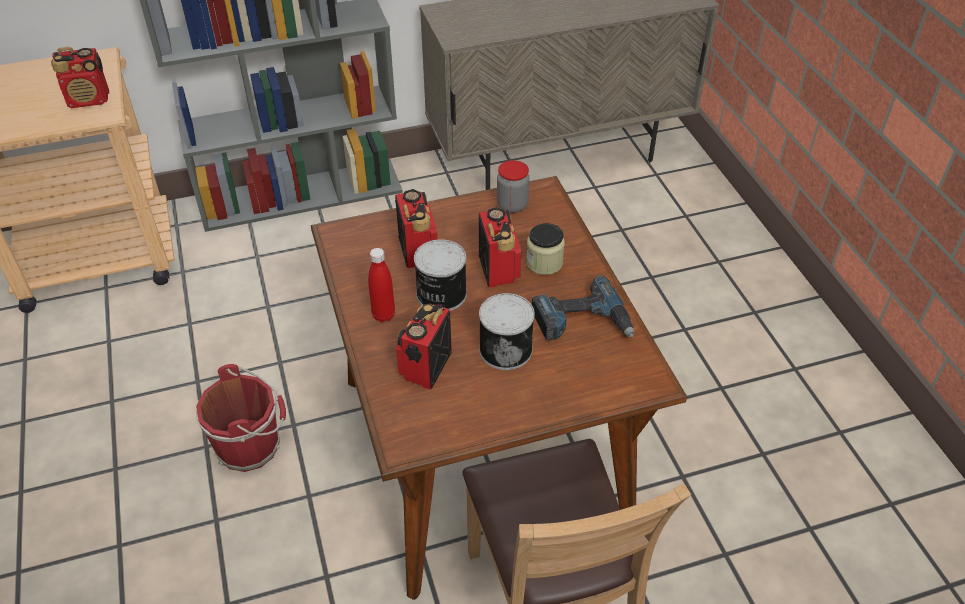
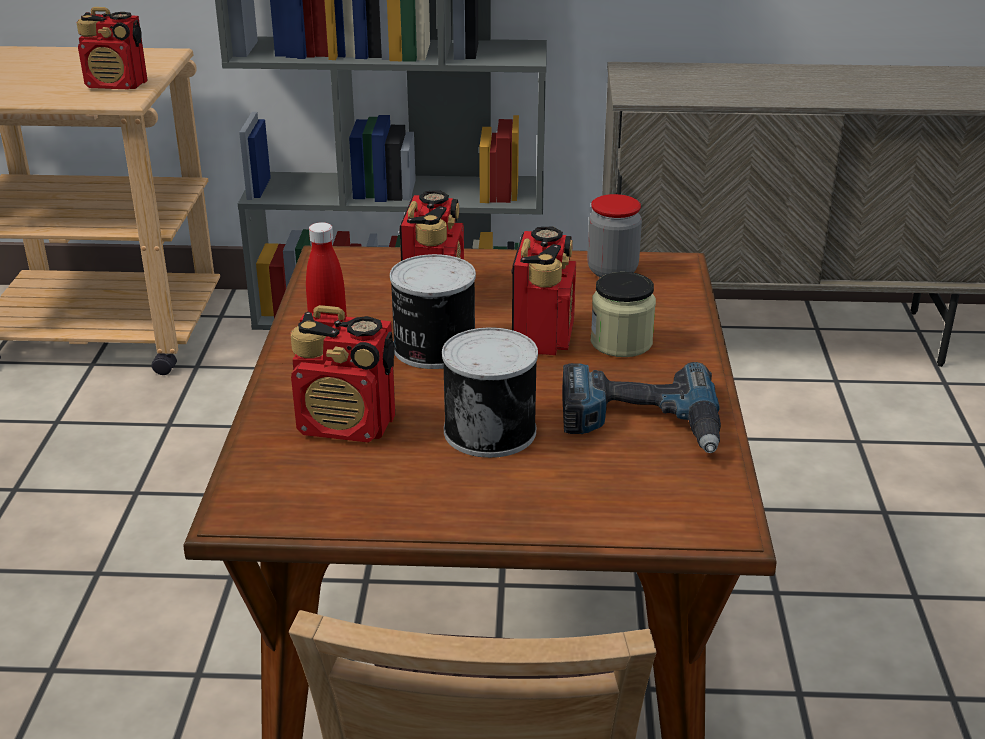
camera: 20 degrees right, 15 degrees down
(251, 445) = (158, 586): red bucket -> none
(425, 367) = (347, 425): radio -> radio turned 120 degrees counterclockwise

